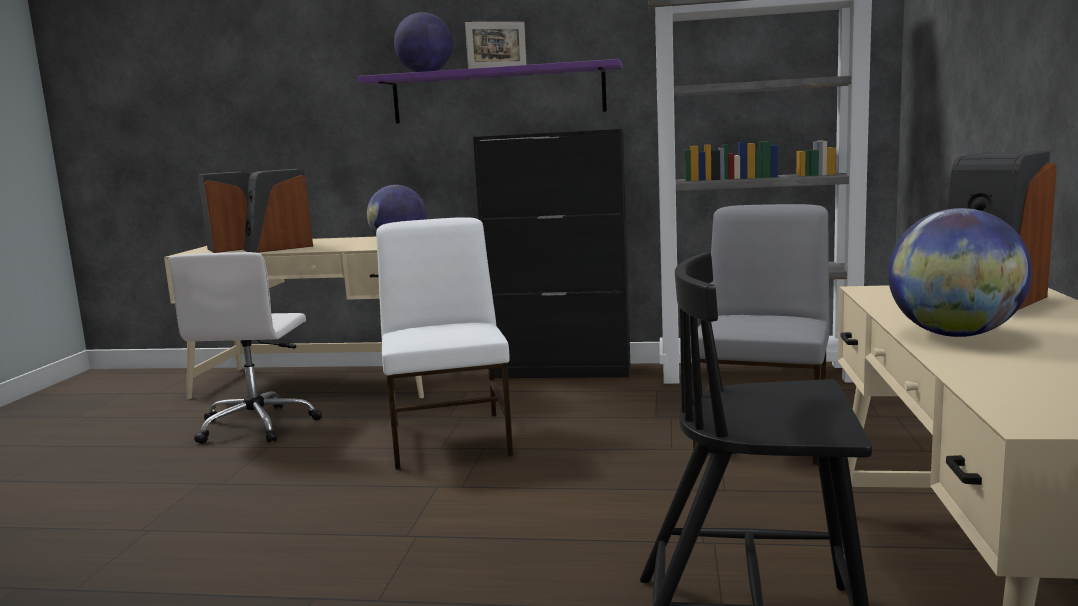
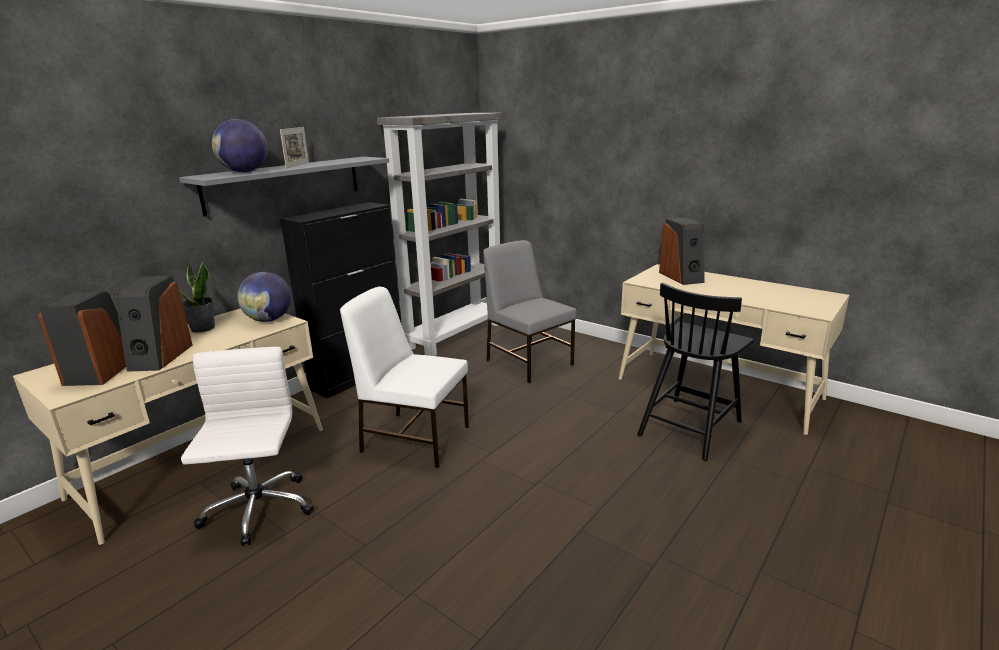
camera: 60 degrees left, 10 degrees up
(258, 425) = (257, 511): white office chair -> white office chair turned 135 degrees counterclockwise
(355, 240) = (202, 328): none -> potted plant
(498, 94) = (285, 184): purple shelf -> grey shelf
(954, 334) = (721, 293): globe -> none

